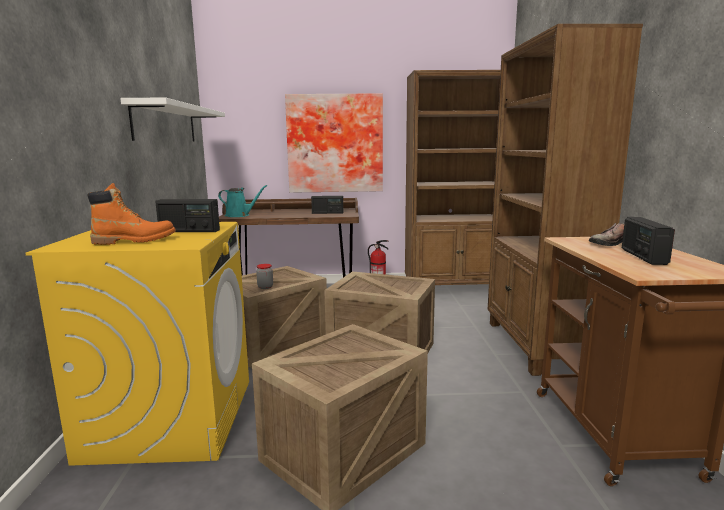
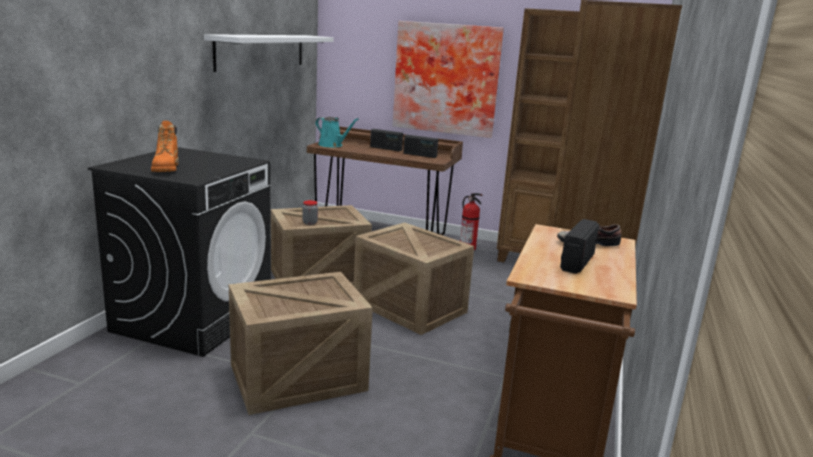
camera: 20 degrees right, 5 degrees up
(135, 241) = (166, 169): orange boot -> orange boot turned 75 degrees clockwise
(171, 418) = (194, 318): yellow washing machine -> black washing machine
(189, 231) = (217, 165): radio -> radio (386, 148)

